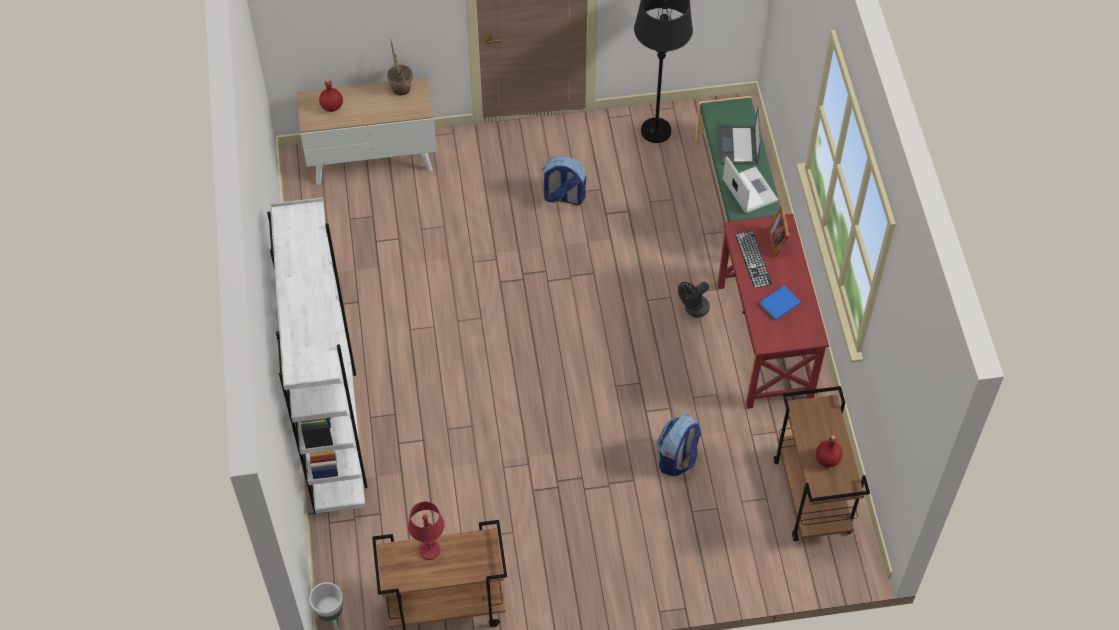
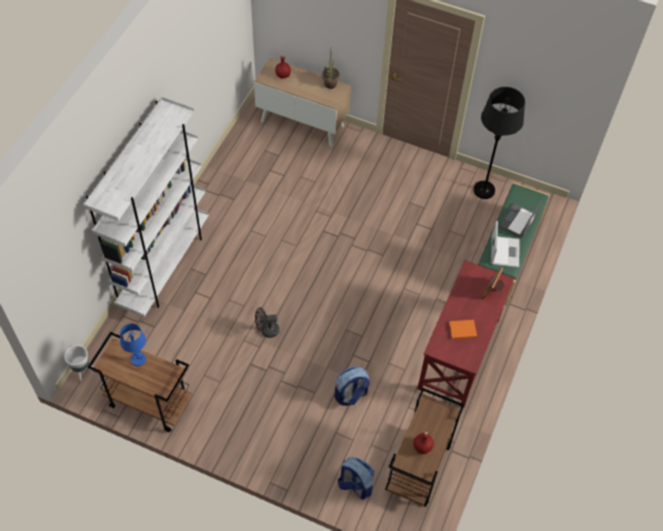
camera: 30 degrees right, 0 degrees up
(429, 550) = (138, 359): red table lamp -> blue table lamp
(563, 197) = (398, 200): backpack -> backpack (355, 485)
(693, 310) = (428, 310): black fan -> black fan (267, 330)
(753, 259) = (466, 293): keyboard -> none
(778, 304) = (462, 329): blue book -> orange book

